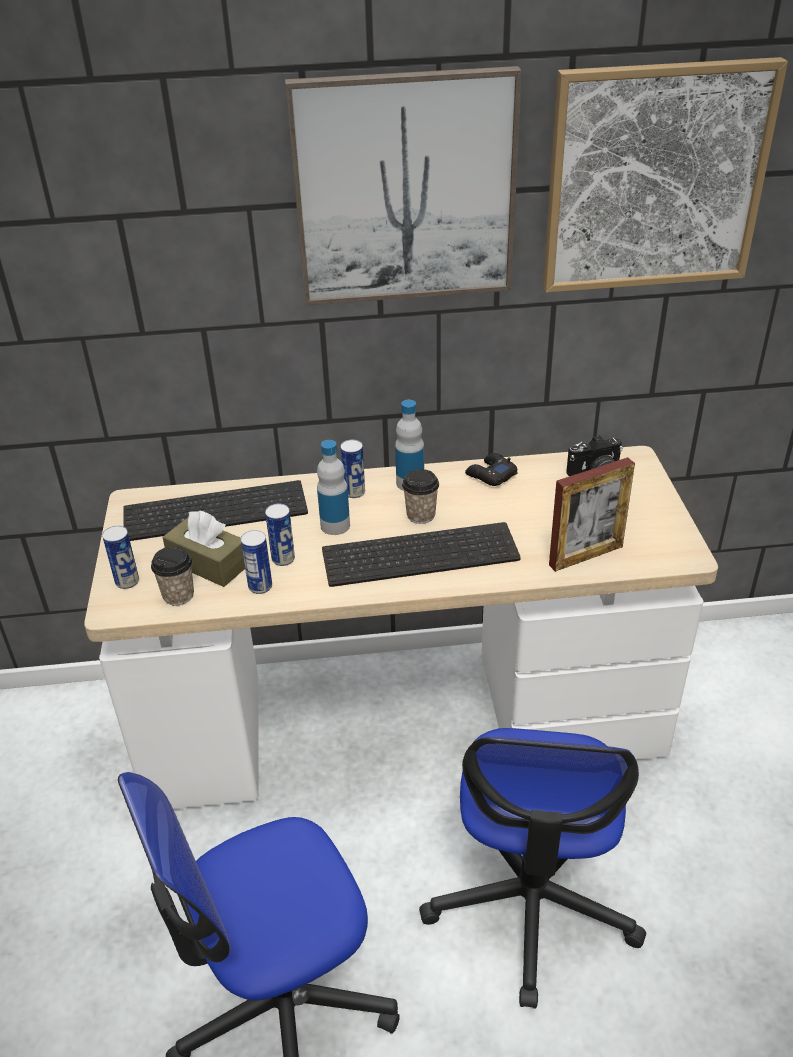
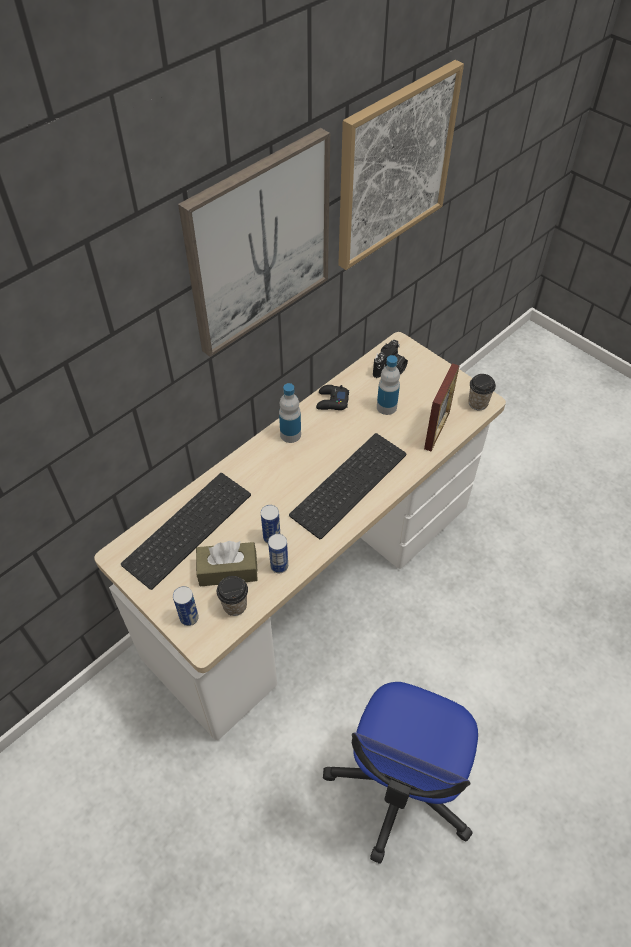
camera: 40 degrees left, 15 degrees up
(335, 525) = (277, 493): bottle -> bottle (386, 407)
(354, 492) = (263, 461): can -> none
(421, 515) = (321, 455): cup -> cup (478, 403)
(531, 904) = (469, 636): office chair -> none

